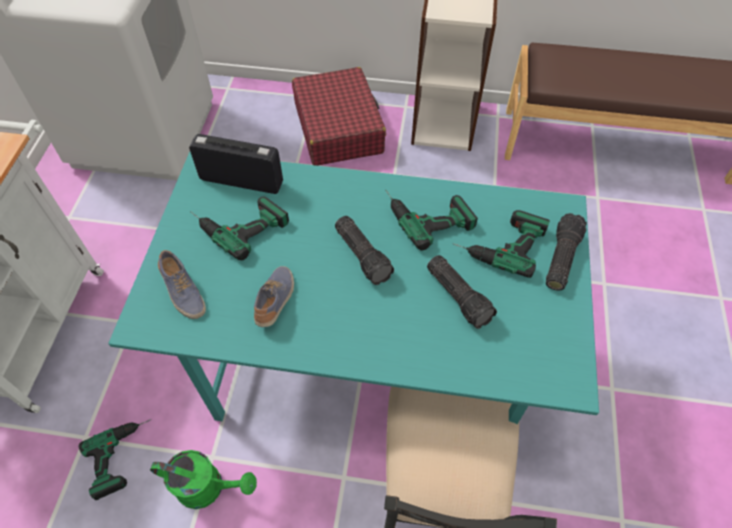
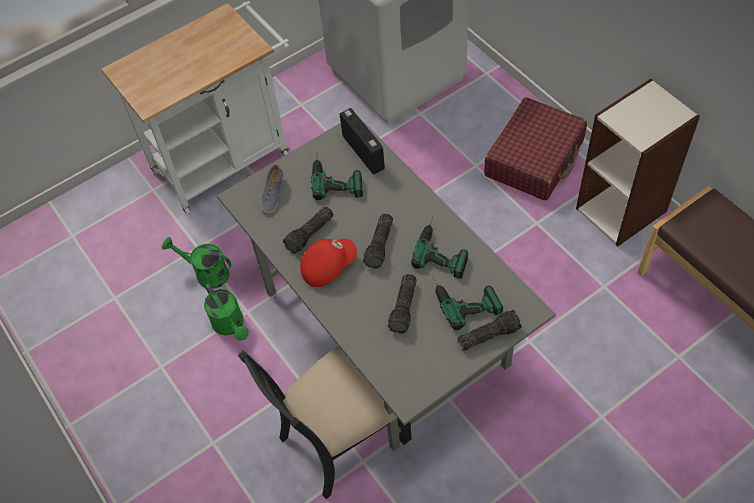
camera: 50 degrees right, 0 degrees up
(123, 456) = (206, 273): power drill -> green watering can
(276, 300) = (310, 234): shoe -> flashlight
(333, 318) = (328, 266): none -> red cap
(363, 358) = (382, 327): turquoise dining table -> grey dining table

